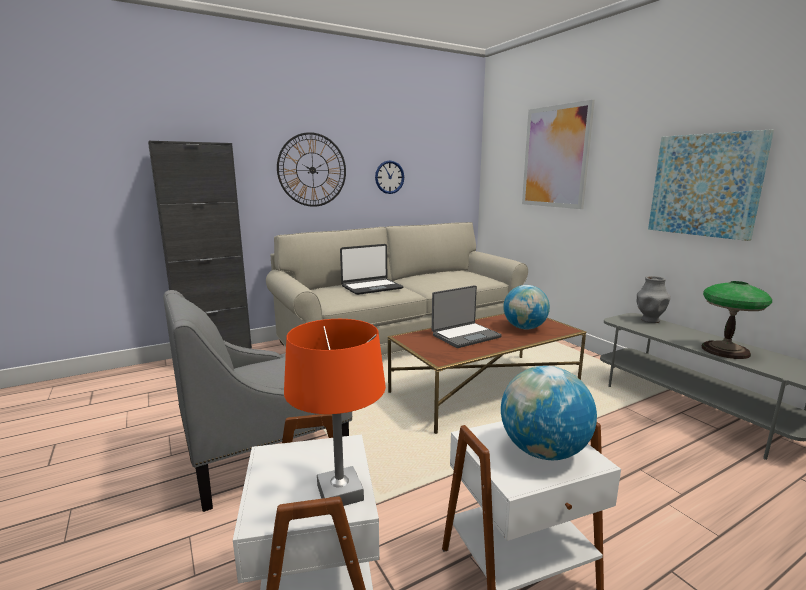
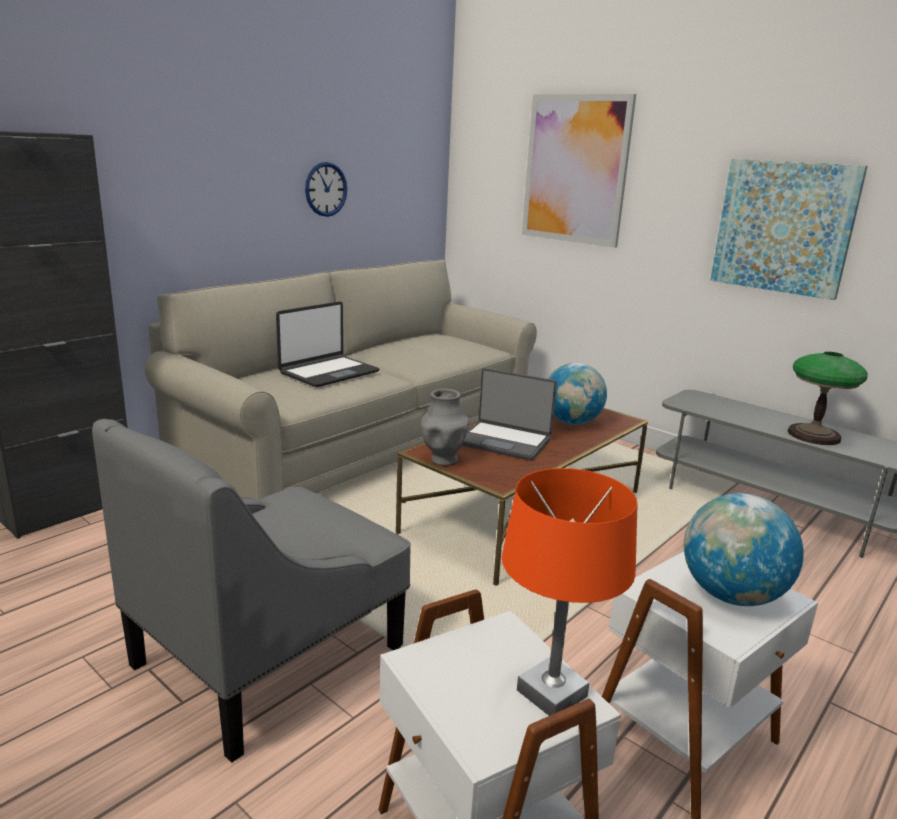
camera: 20 degrees left, 5 degrees up
(312, 170) = (210, 178): wall clock -> none
(465, 336) = (505, 441): laptop -> laptop turned 75 degrees clockwise
(649, 320) = (713, 399): grey vase -> grey vase (443, 460)

